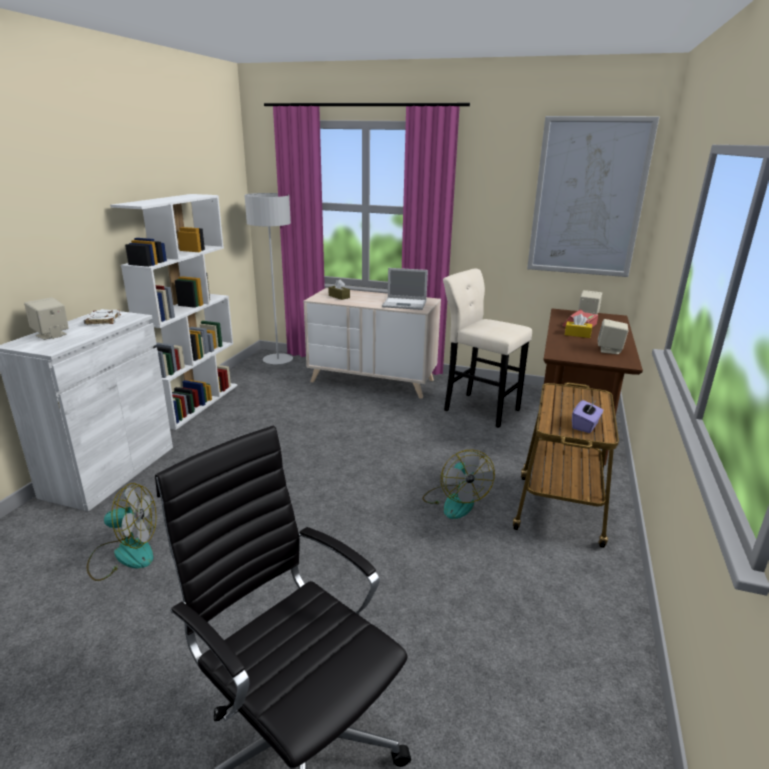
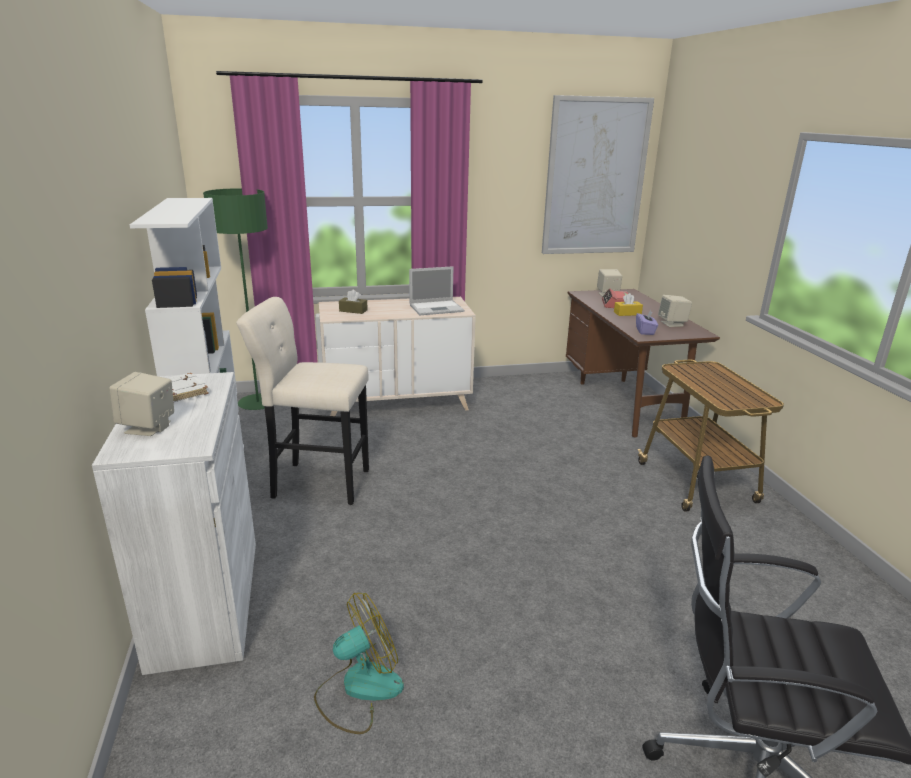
camera: 30 degrees left, 0 degrees up
(278, 360) = (258, 404): grey floor lamp -> green floor lamp
(455, 501) = (613, 503): fan -> none
(478, 409) = (531, 408): beige stool -> beige stool (316, 483)
(585, 426) = (744, 396): purple tissue box -> purple tissue box (645, 331)

